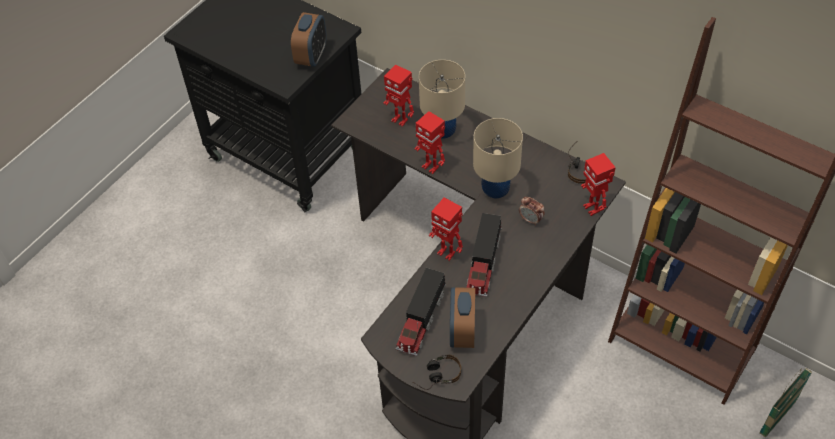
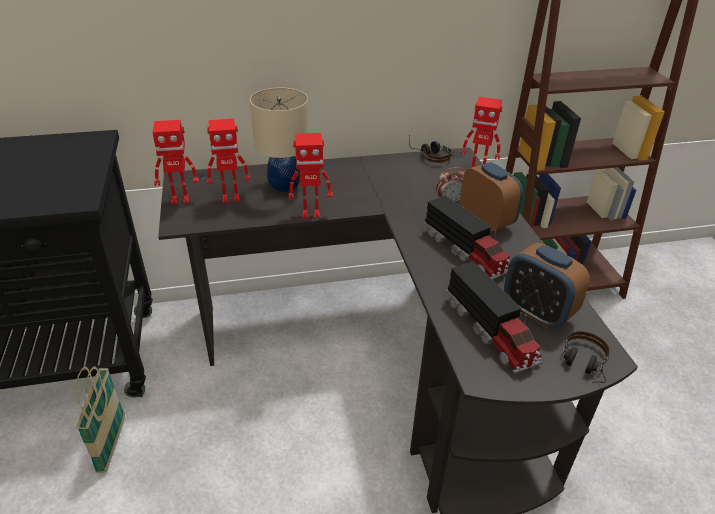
camera: 50 degrees left, 15 degrees down
(311, 56) = (85, 167): alarm clock -> alarm clock (486, 221)
(447, 252) = (424, 263): toy robot -> toy robot (180, 200)
(494, 190) = (390, 200): beige table lamp -> none
(777, 418) = (657, 283): basket -> basket (112, 444)

